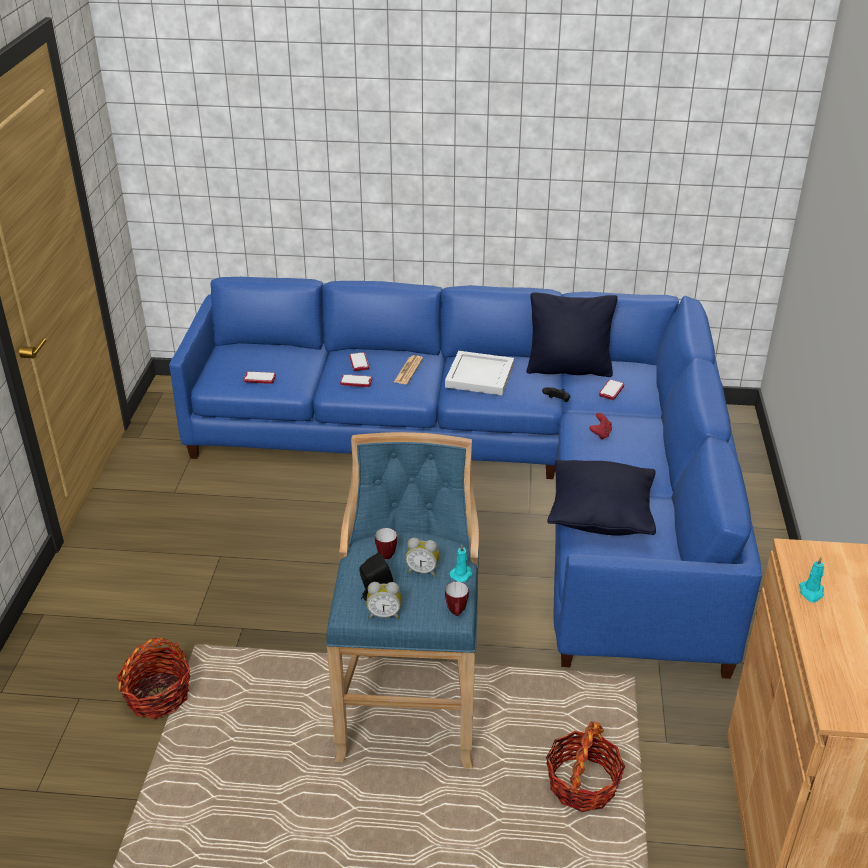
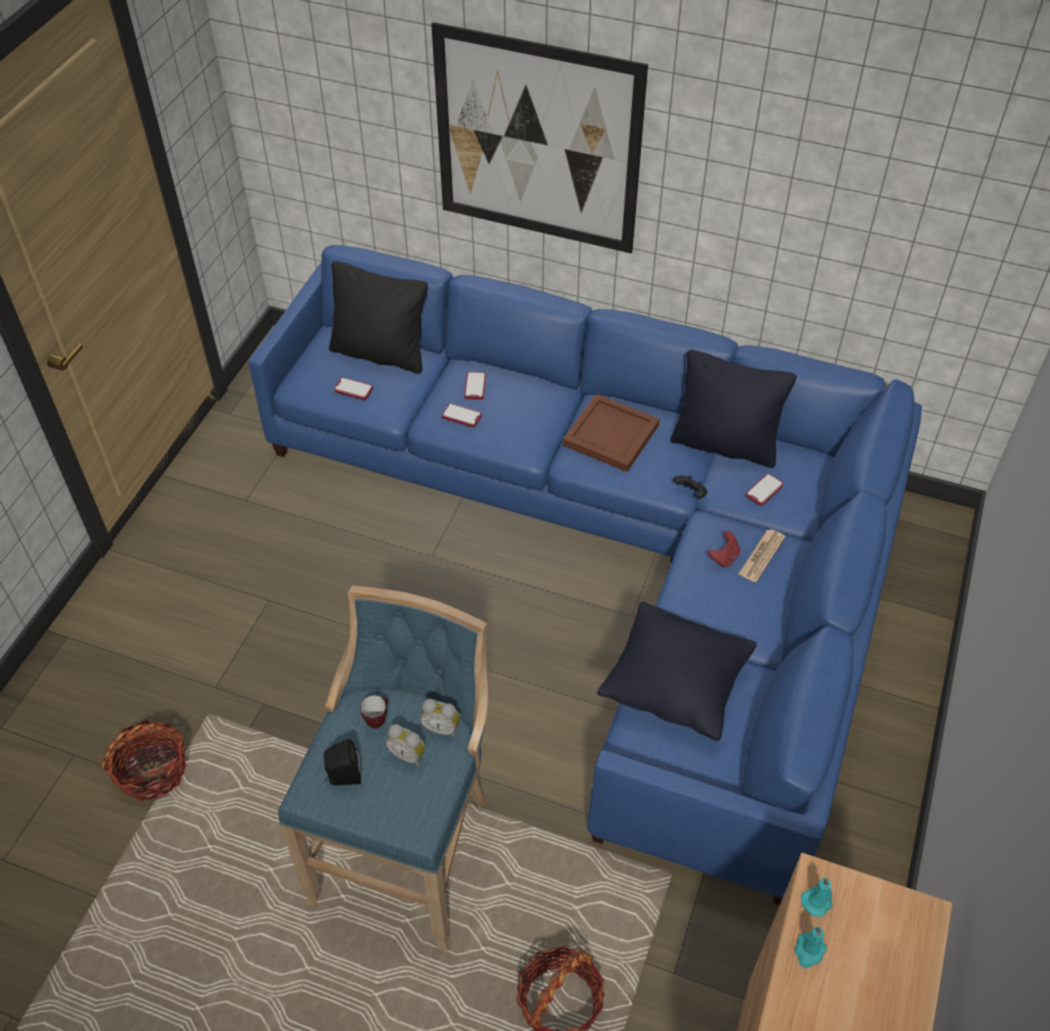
camera: 15 degrees right, 15 degrees up
(272, 354) = (380, 353): none -> black pillow
(384, 614) = (343, 808): alarm clock -> alarm clock (442, 727)
(385, 157) = (537, 142): none -> picture
(408, 370) = (528, 410): newspaper -> newspaper (761, 556)
(457, 613) = (423, 826): mug -> none
(461, 574) = (450, 771): turquoise candle -> turquoise candle (817, 901)
(480, 376) = (611, 436): white tray -> brown tray

